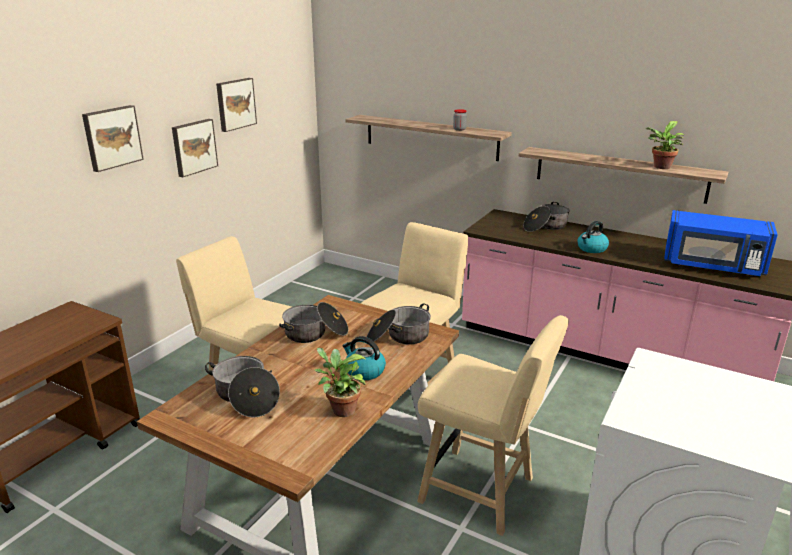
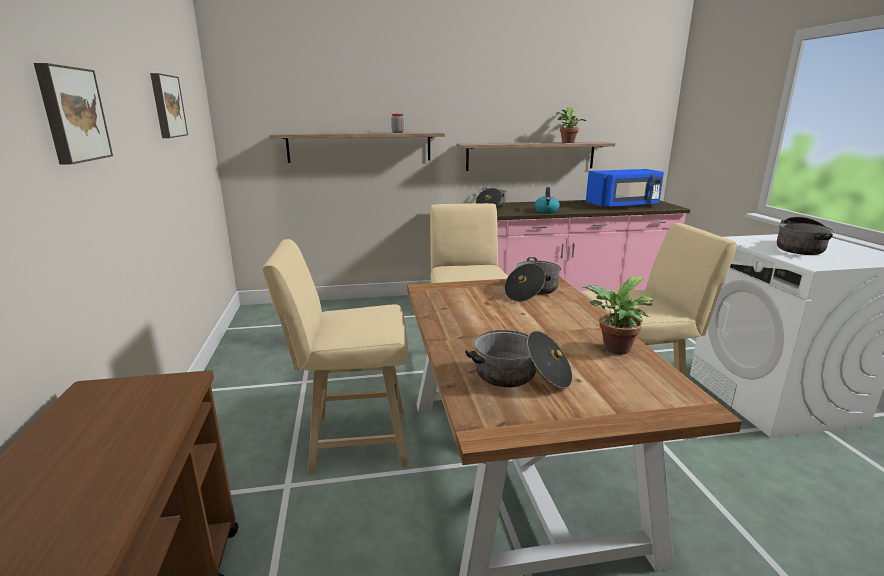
camera: 40 degrees left, 5 degrees down
(193, 147) = (145, 152): picture -> none
(315, 333) = (463, 311): cooking pot -> cooking pot (800, 248)
(364, 371) = (563, 319): kettle -> none

